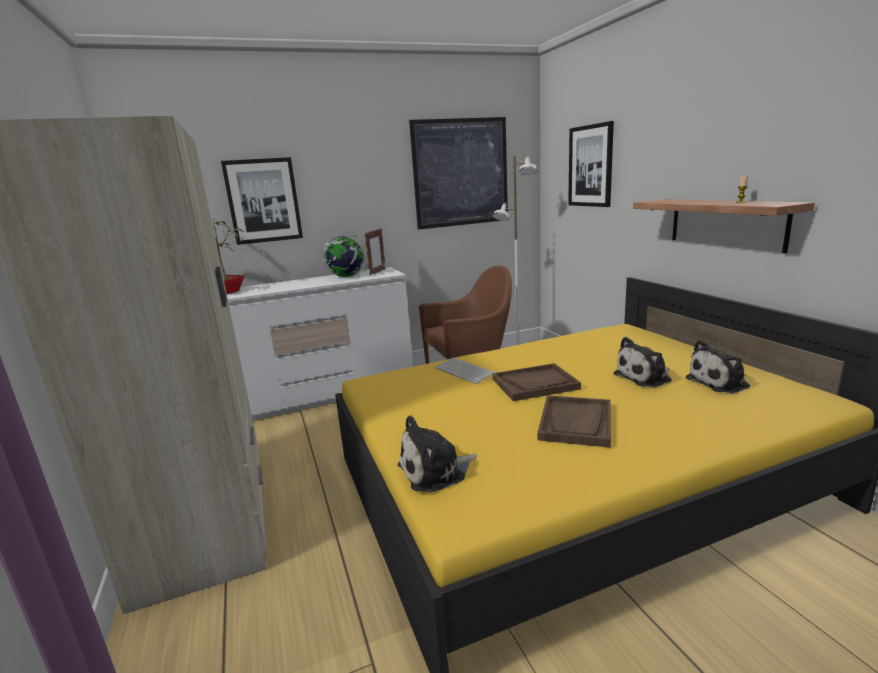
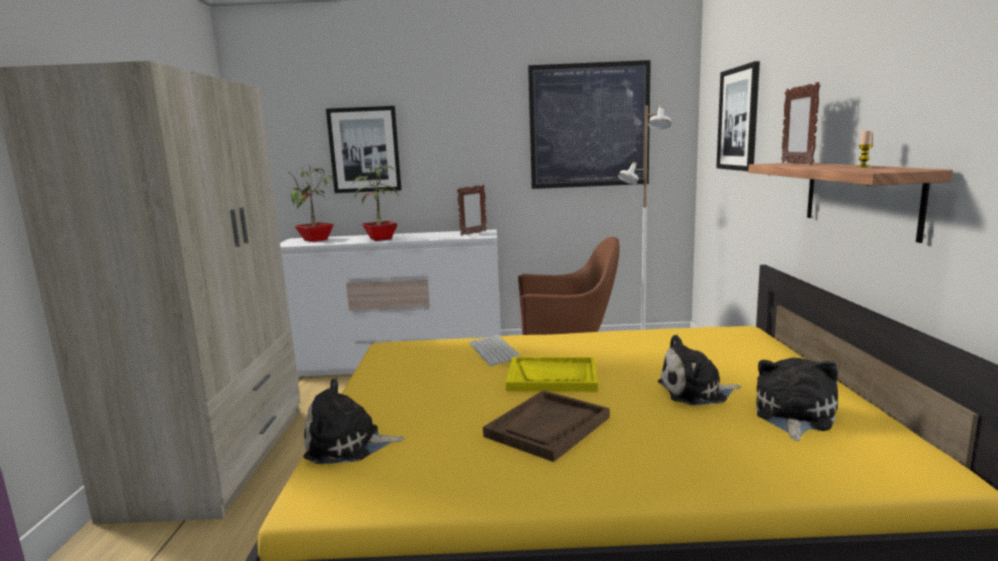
camera: 20 degrees right, 5 degrees down
(294, 285) = (379, 239): none -> potted plant
(346, 276) = (438, 235): globe -> none
(535, 384) = (552, 377): brown tray -> yellow tray
(672, 200) = (796, 163): none -> picture frame
(720, 382) = (793, 416): plush toy -> plush toy turned 120 degrees clockwise

